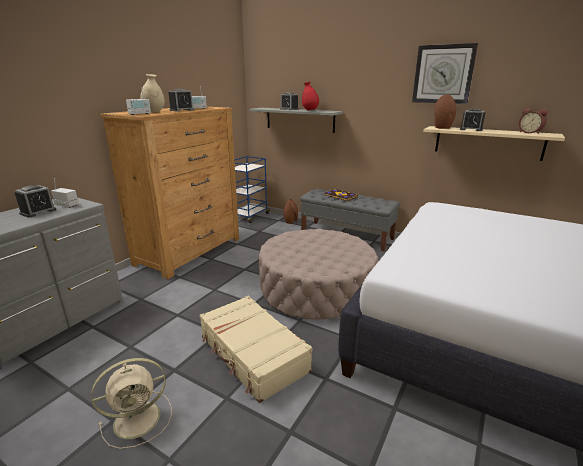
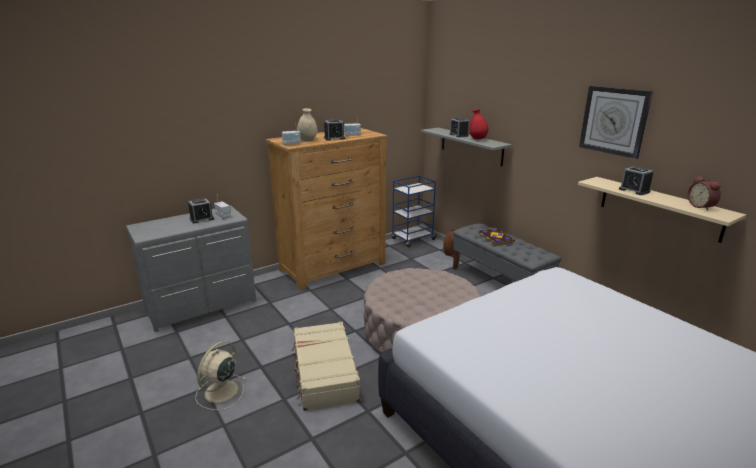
camera: 25 degrees right, 0 degrees up
(139, 418) = (220, 392): beige fan -> beige fan turned 120 degrees clockwise
(442, 128) = (602, 183): brown vase -> none

